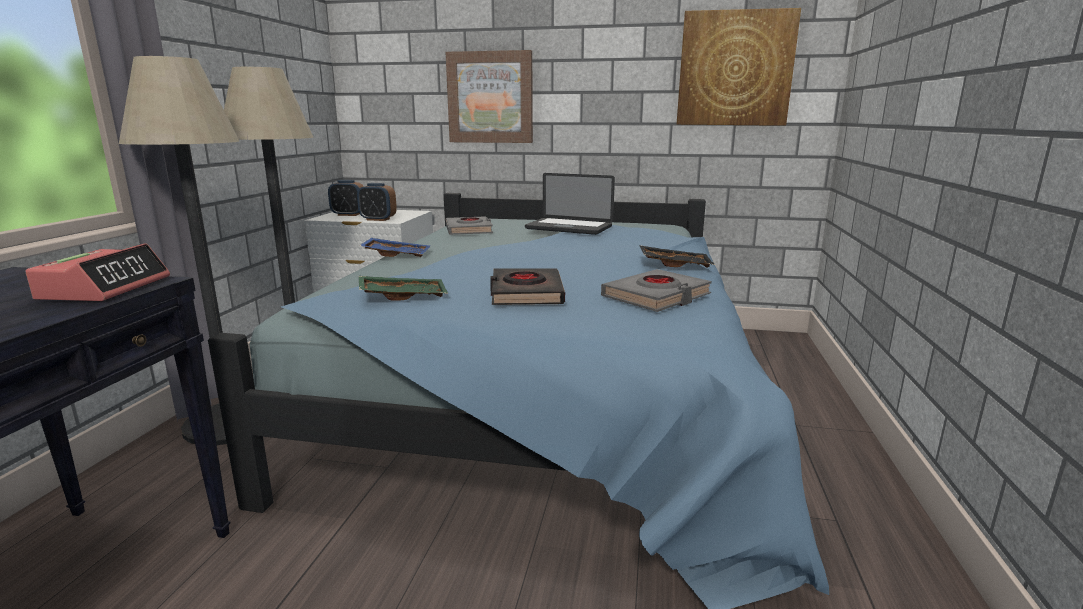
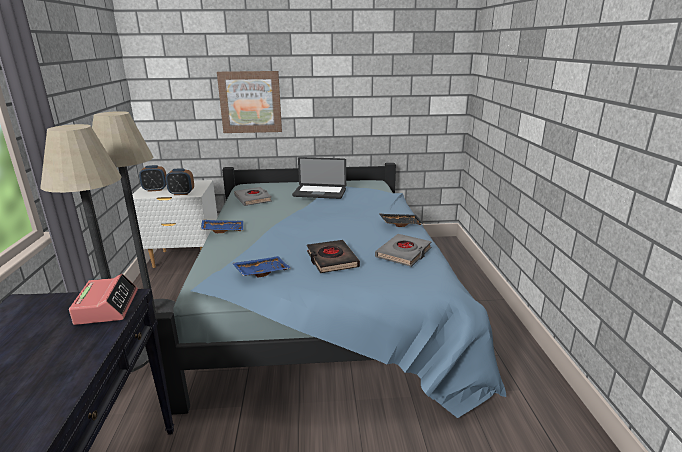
camera: 15 degrees left, 5 degrees up
(403, 296) = (261, 272): green tray -> blue tray
(735, 69) = (409, 83): picture -> none

